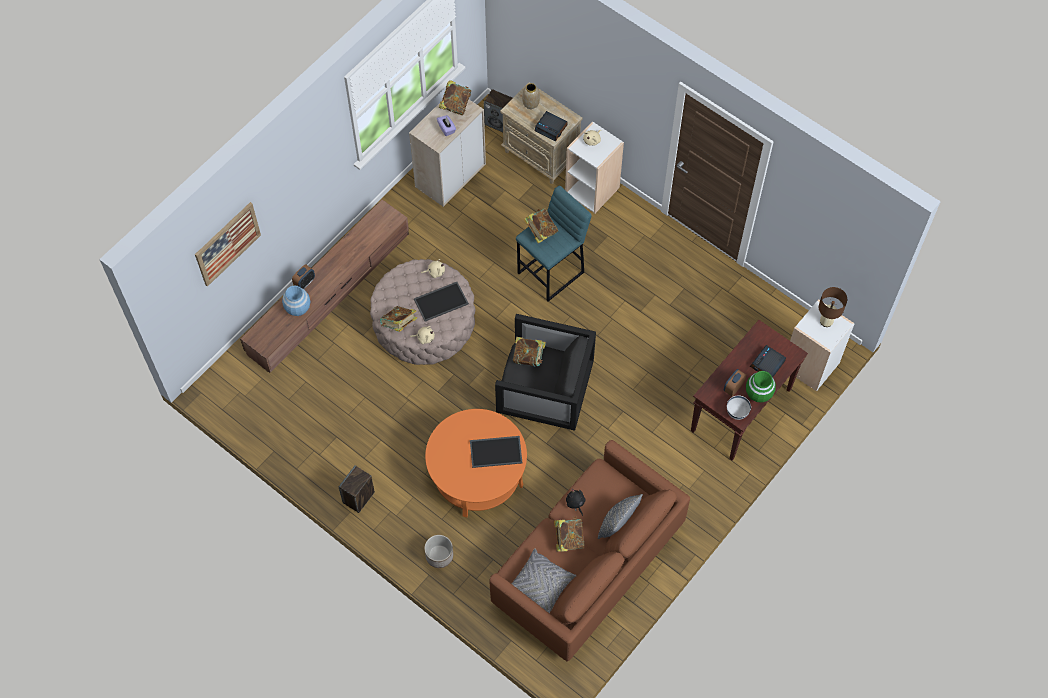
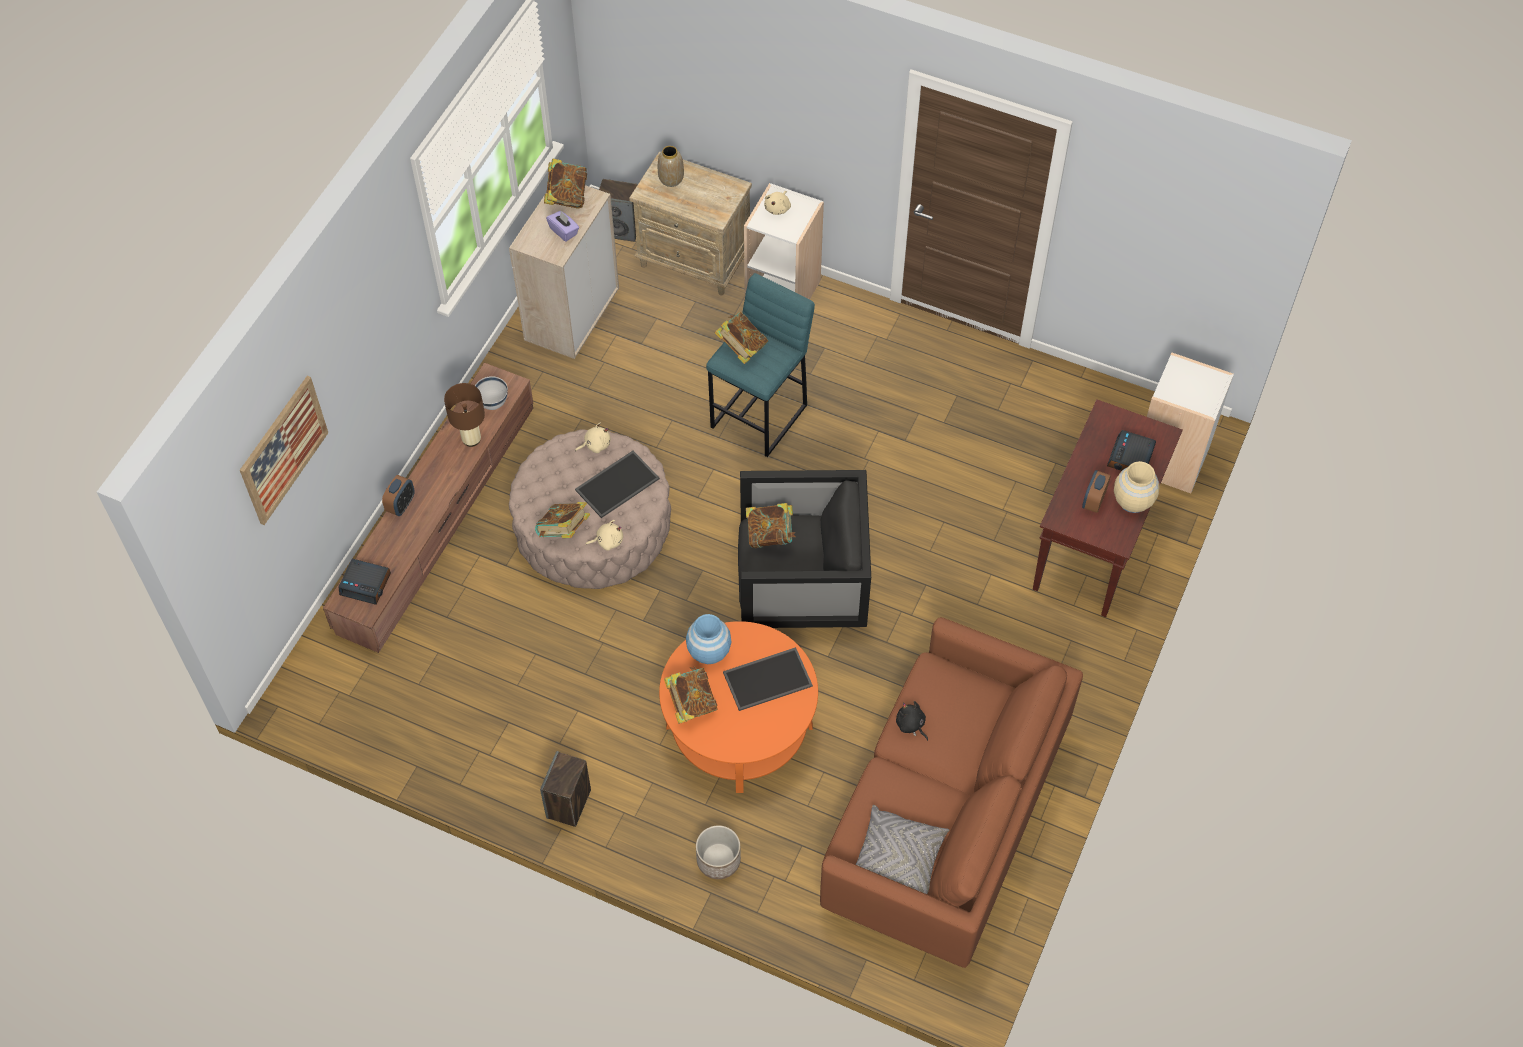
camera: 15 degrees left, 5 degrees down
(298, 308) = (401, 543): blue vase -> blue vase (709, 651)
(551, 128) = (711, 206): alarm clock -> alarm clock (366, 584)
(568, 539) = (918, 780): book -> book (691, 703)
(617, 524) = (983, 740): grey pillow -> none
(736, 413) = (1111, 535): white bowl -> white bowl (492, 403)
(758, 394) = (1132, 501): green vase -> beige vase
(826, 321) = (1194, 380): brown table lamp -> brown table lamp (472, 439)

